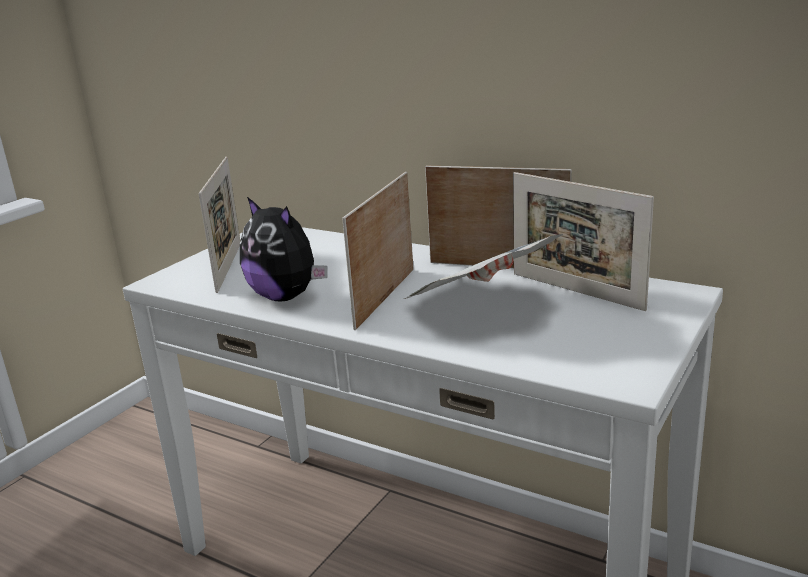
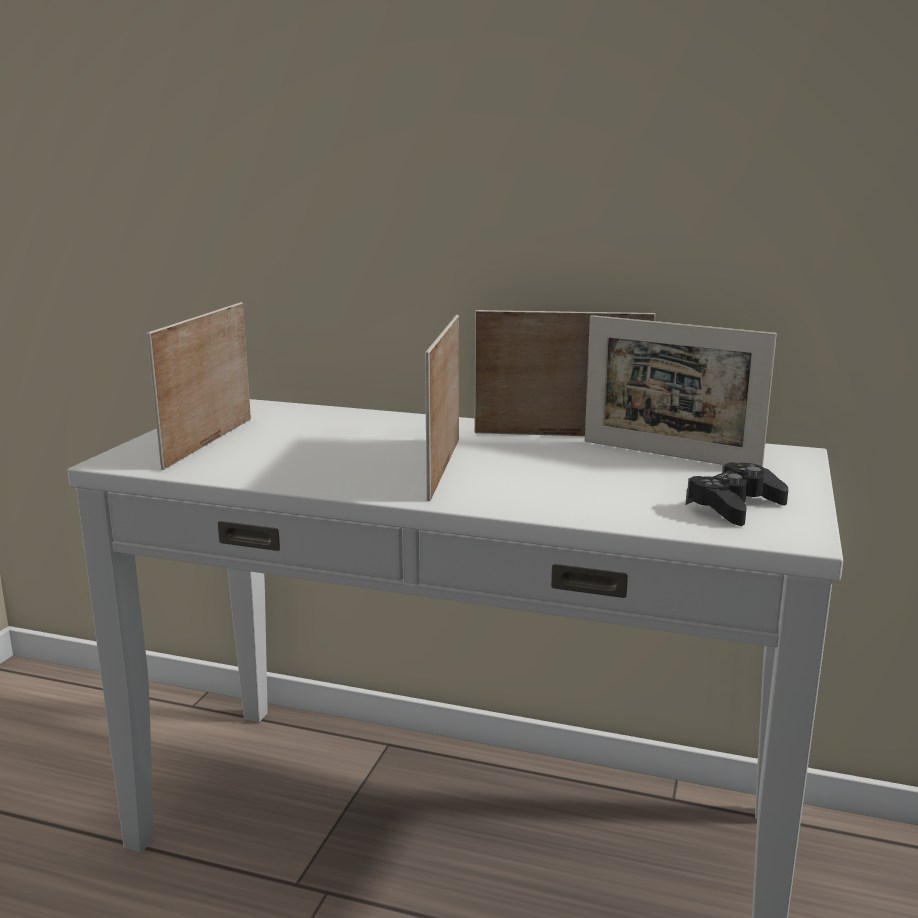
camera: 15 degrees left, 5 degrees down
(229, 266) = (209, 442): picture frame -> picture frame turned 150 degrees counterclockwise
(286, 296) = (312, 470): plush toy -> none
(481, 307) = (569, 473): newspaper -> none
(597, 347) = (734, 506): none -> black game controller

